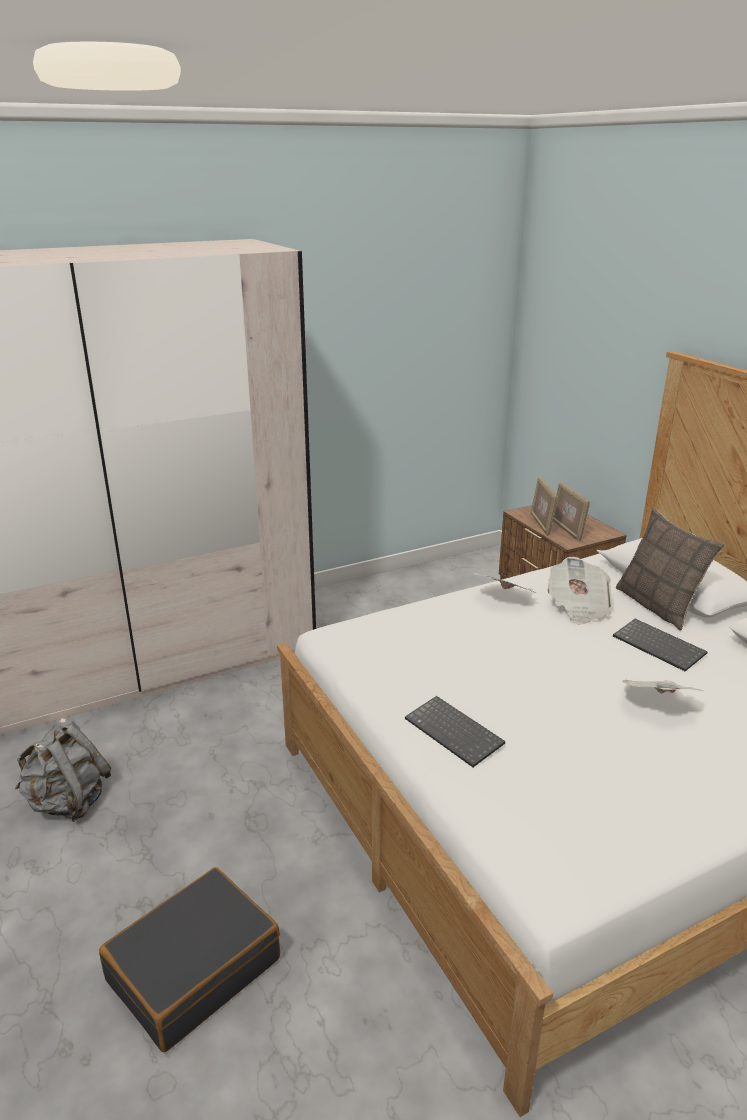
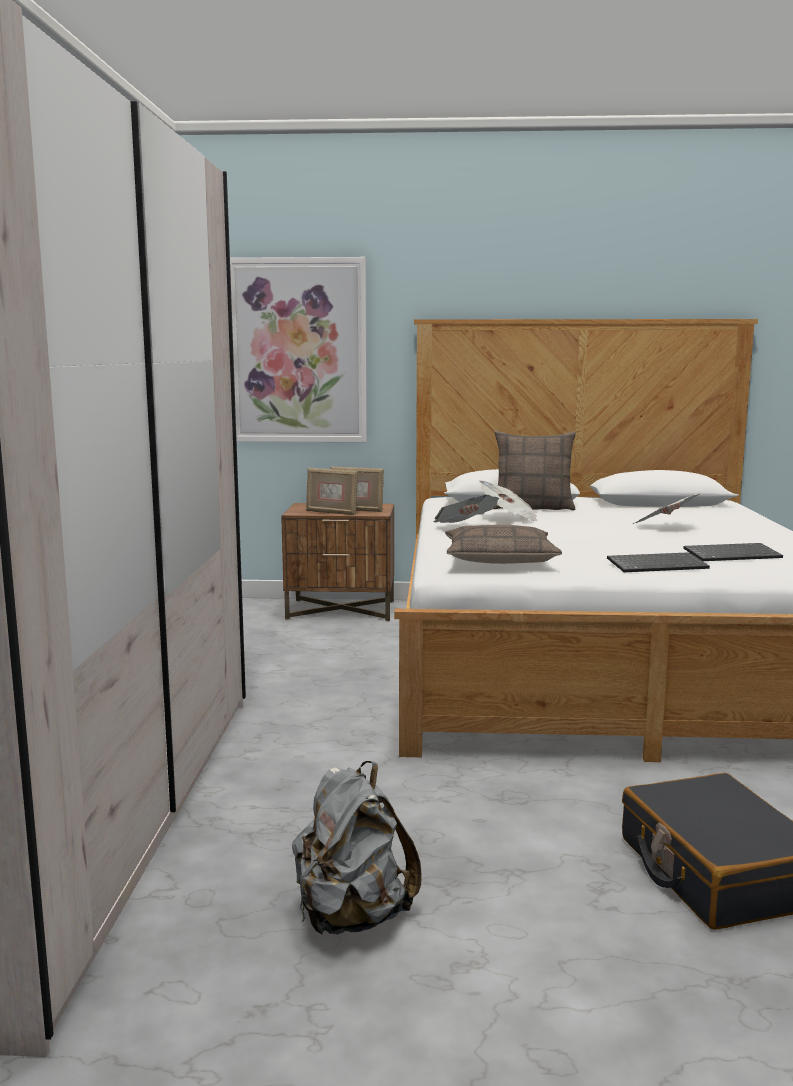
camera: 60 degrees left, 15 degrees down
(390, 645) = (499, 558): none -> pillow
(584, 358) = (298, 351): none -> picture
(660, 646) = (590, 516): keyboard -> keyboard (732, 554)

